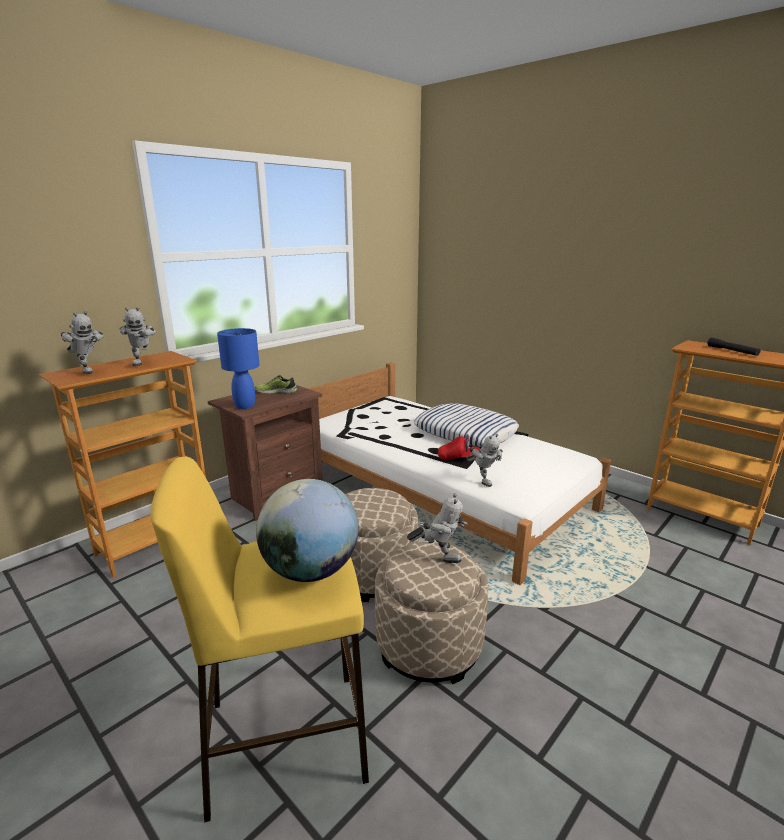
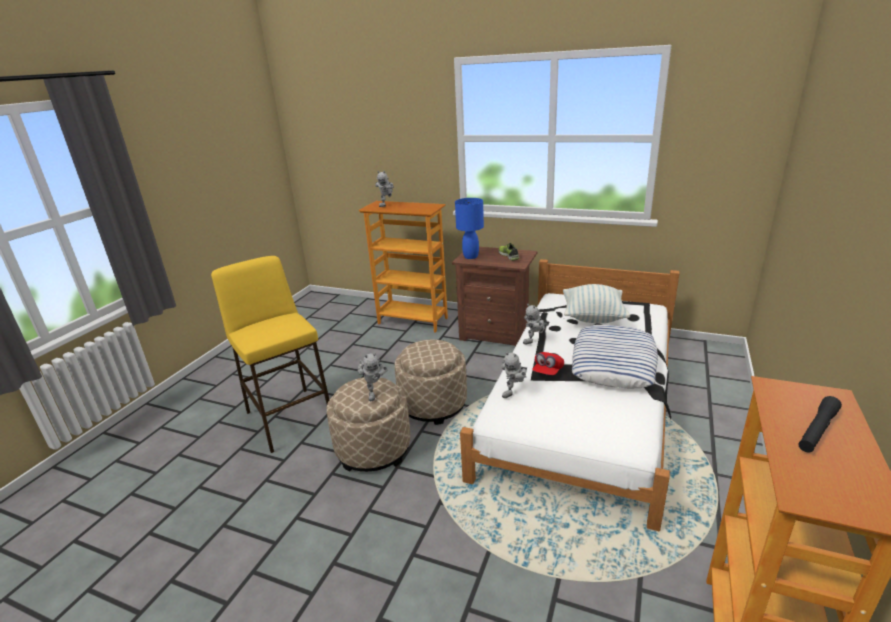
camera: 70 degrees right, 5 degrees up
(143, 363) = (412, 208): toy robot -> toy robot (535, 341)
(310, 571) = (267, 331): globe -> none
(385, 418) = (593, 317): none -> pillow
(458, 458) = (548, 371): red cap -> red cap turned 45 degrees clockwise

